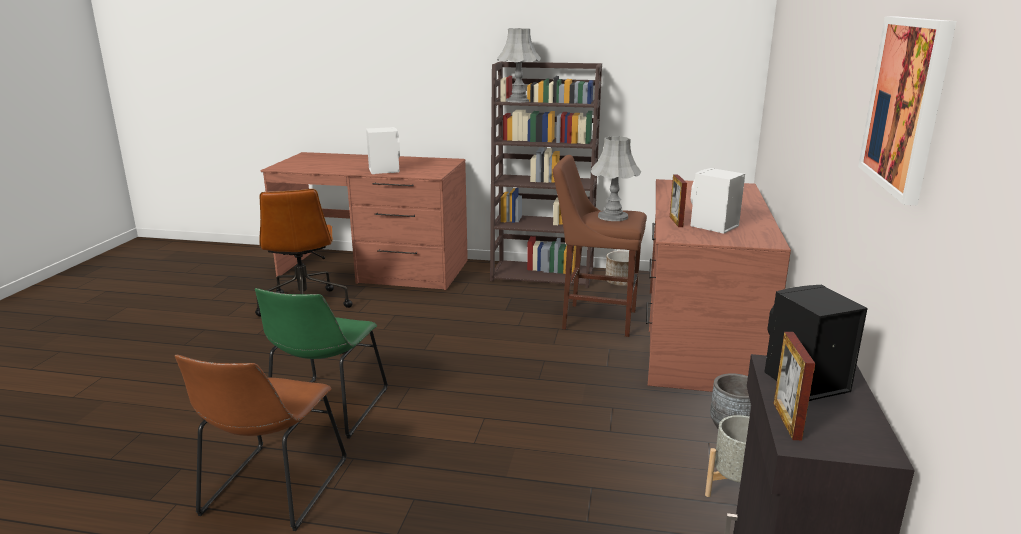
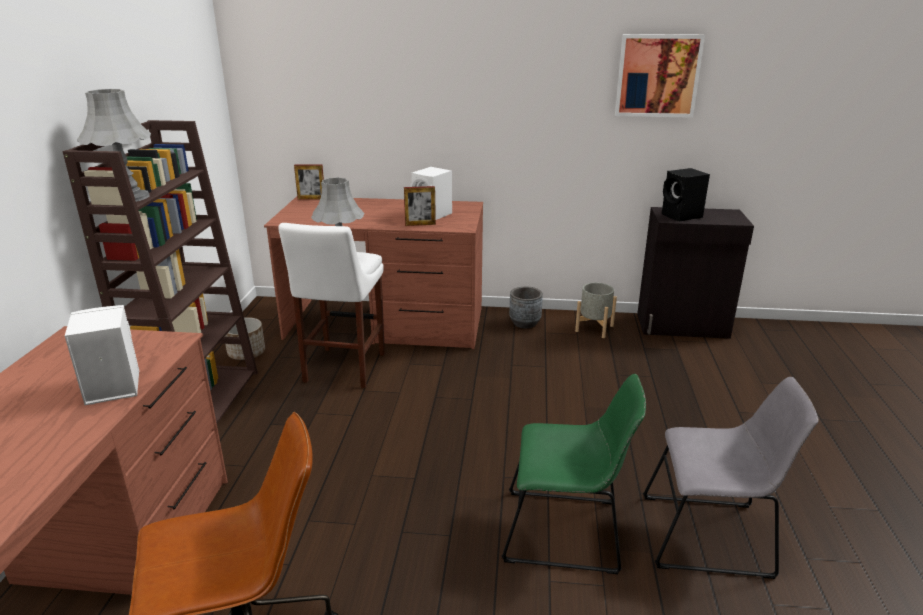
camera: 95 degrees left, 5 degrees up
(272, 490) = (712, 536): brown chair -> grey chair
(595, 319) = (342, 370): brown stool -> white stool
(787, 421) = (723, 222): picture frame -> picture frame (311, 198)

